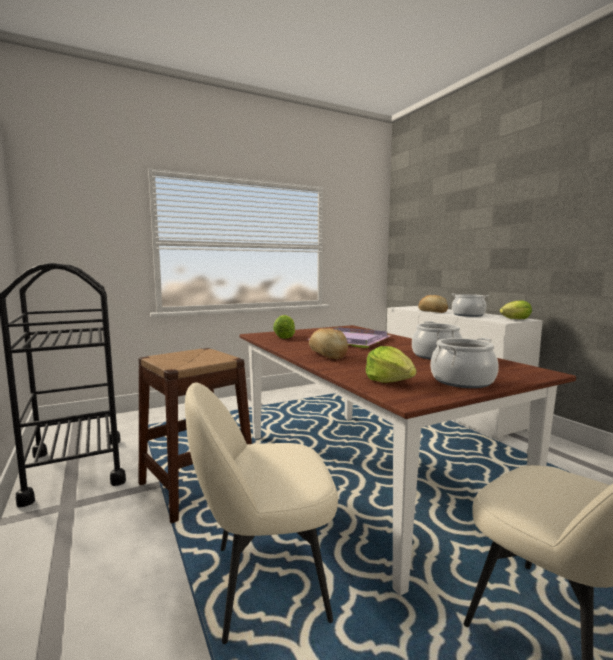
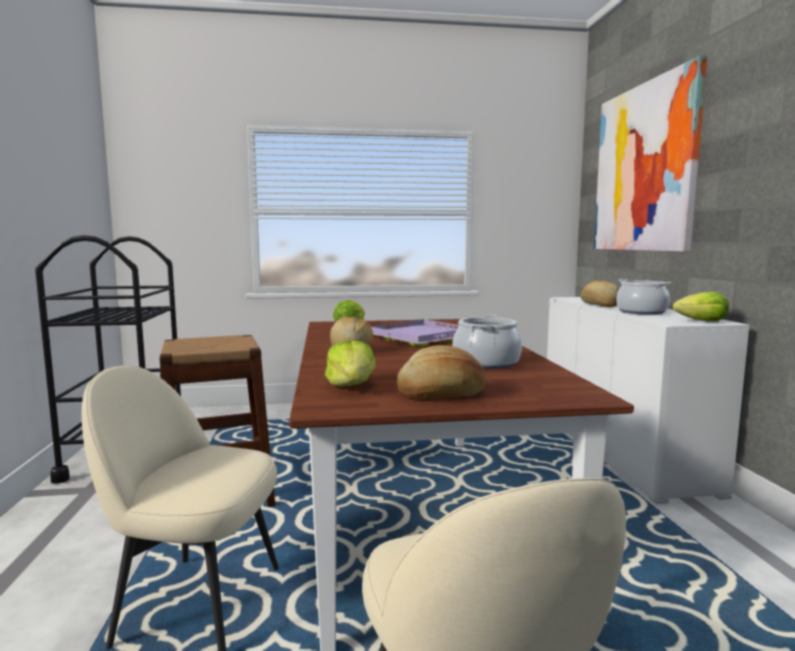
camera: 20 degrees right, 0 degrees up
(447, 219) = (644, 168): none -> picture
(462, 381) = (442, 394): cooking pot -> bread

